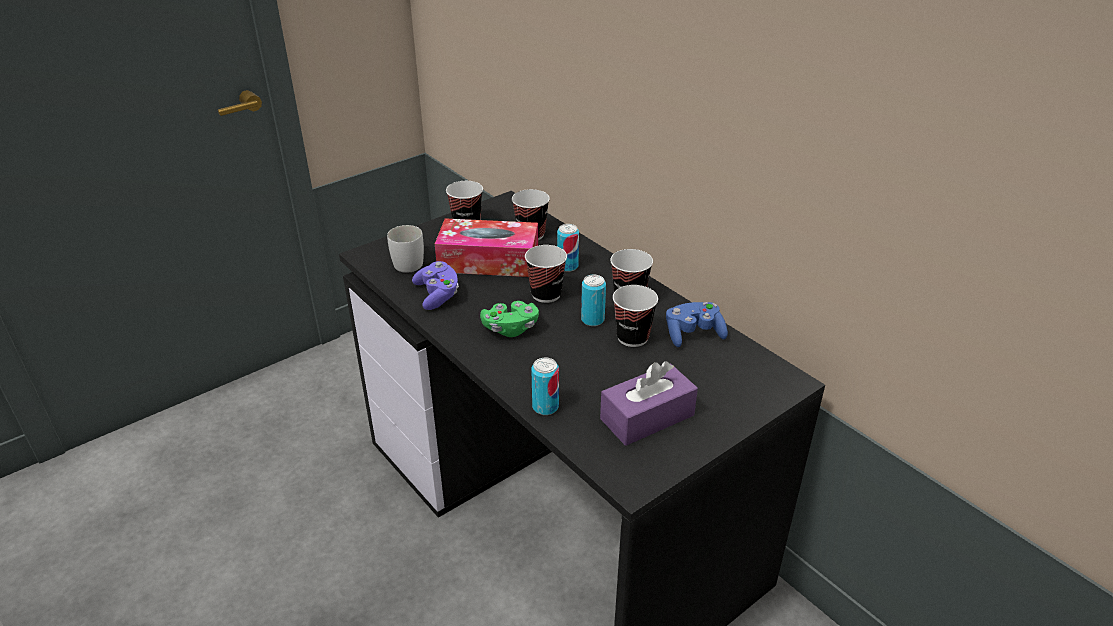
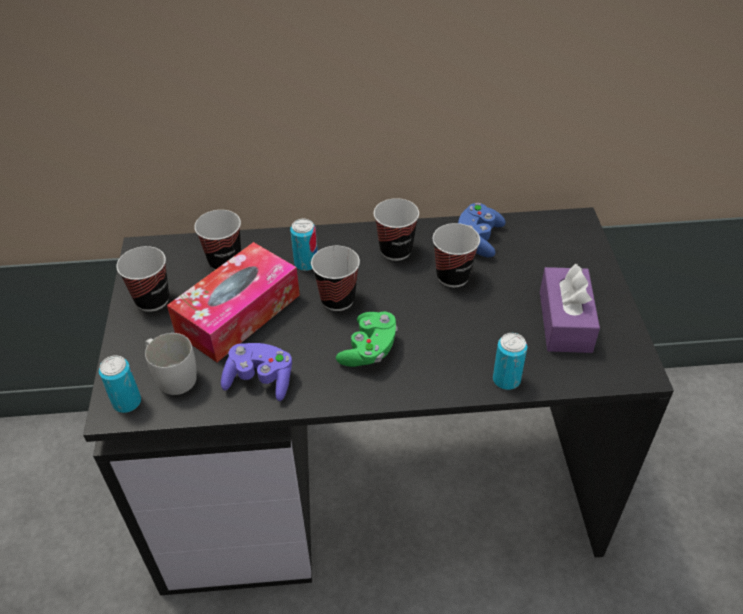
camera: 55 degrees left, 10 degrees up
(592, 320) = (406, 288): can -> can (127, 402)

